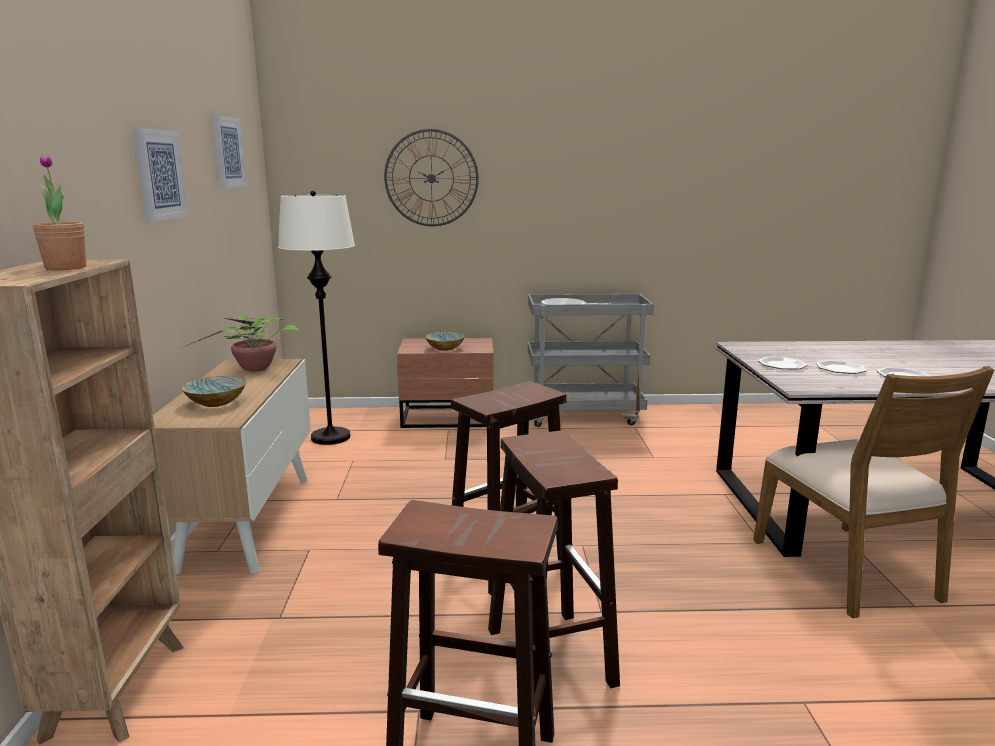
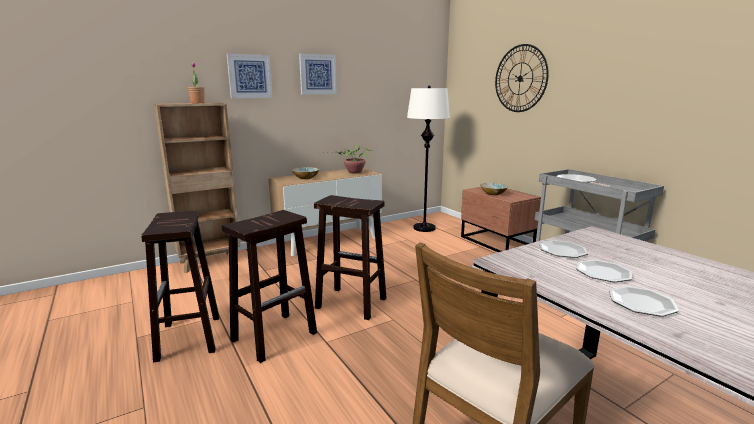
camera: 60 degrees right, 0 degrees up
(227, 152) = (395, 65): picture -> picture (249, 76)

